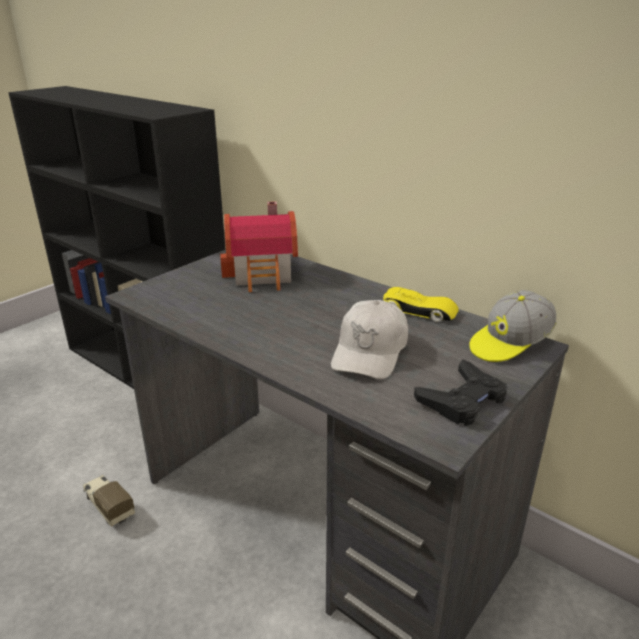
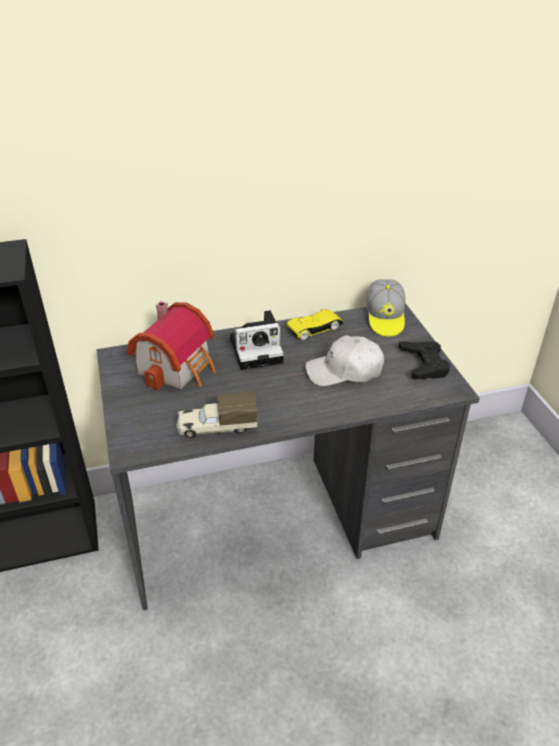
camera: 55 degrees left, 10 degrees up
(108, 506) = (141, 654): toy truck -> toy truck (216, 427)
(339, 297) = (258, 349): none -> camera
(370, 352) = (344, 371): white cap -> white cap turned 120 degrees clockwise

